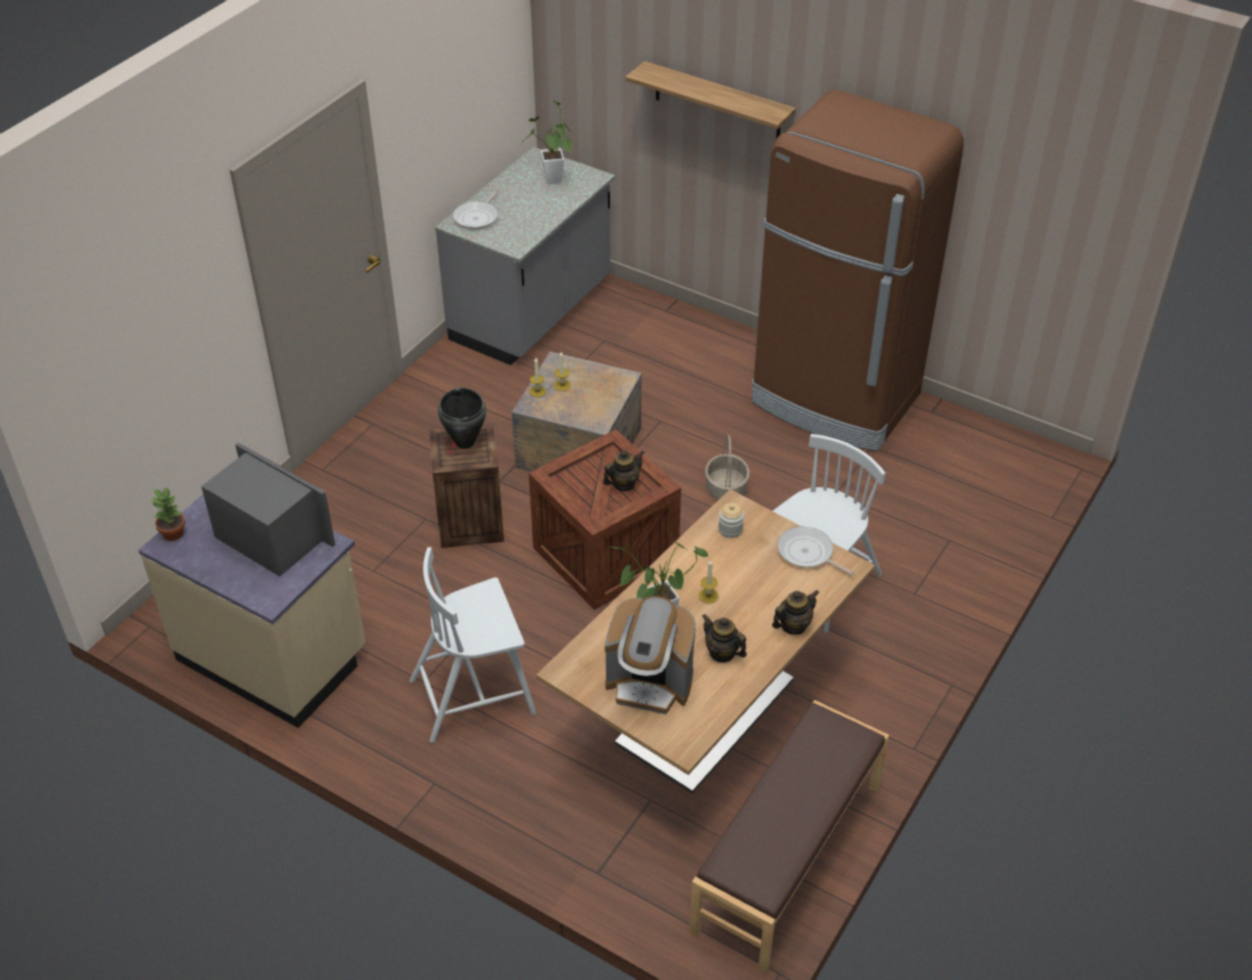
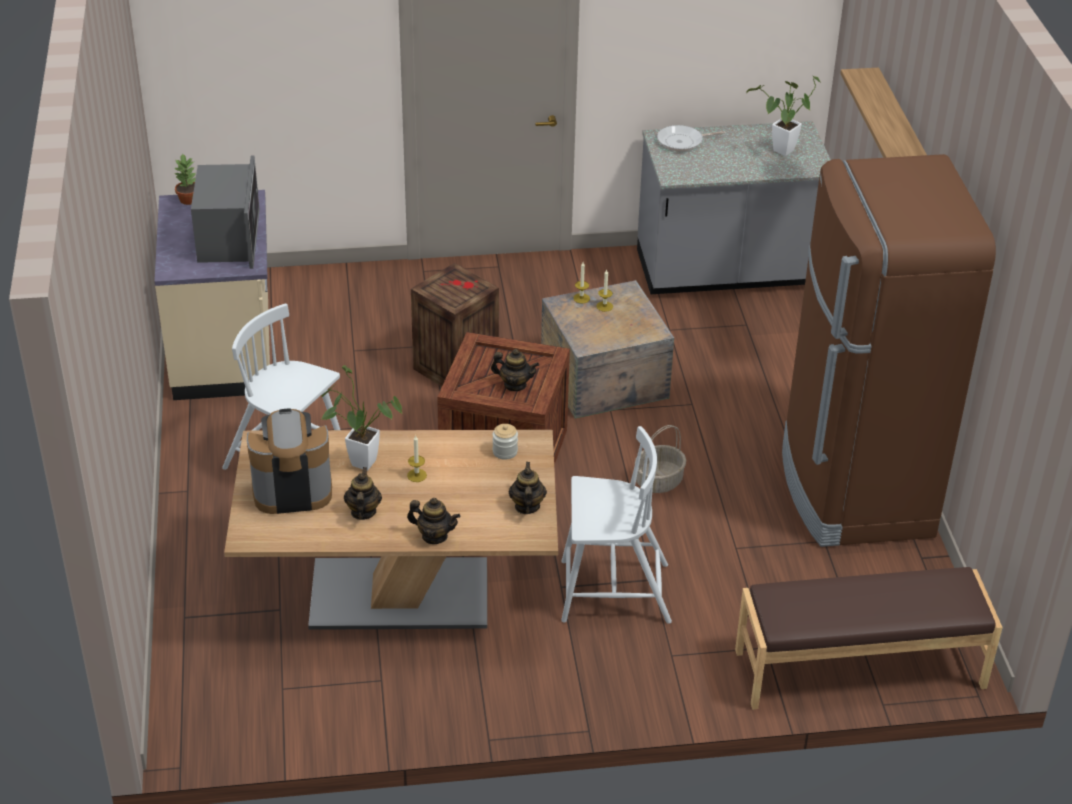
camera: 50 degrees right, 5 degrees down
(465, 441) = (462, 285): black cooking pot -> none
(650, 683) = (292, 490): coffee machine -> coffee machine turned 105 degrees clockwise
(789, 858) = (297, 717): brown bench -> brown bench (860, 670)
(808, 553) = (527, 506): frying pan -> teapot

